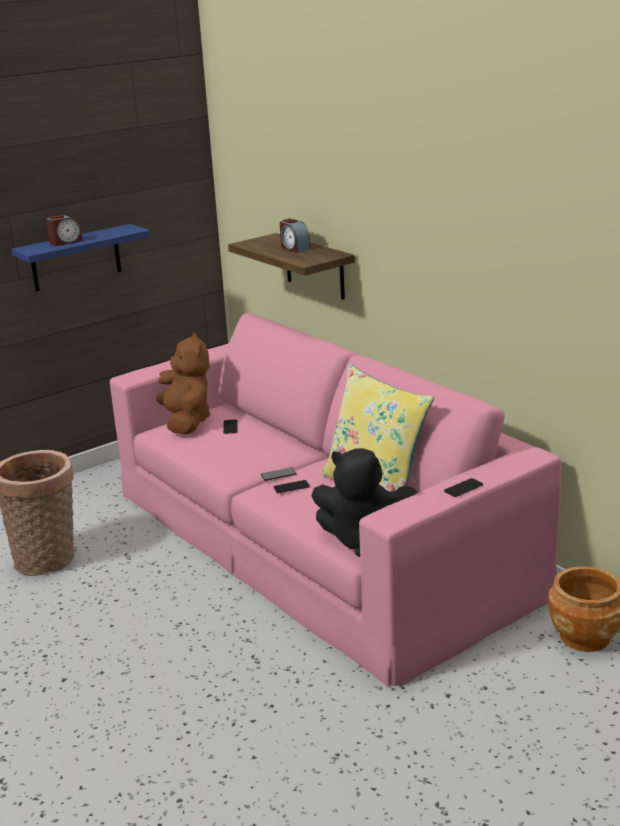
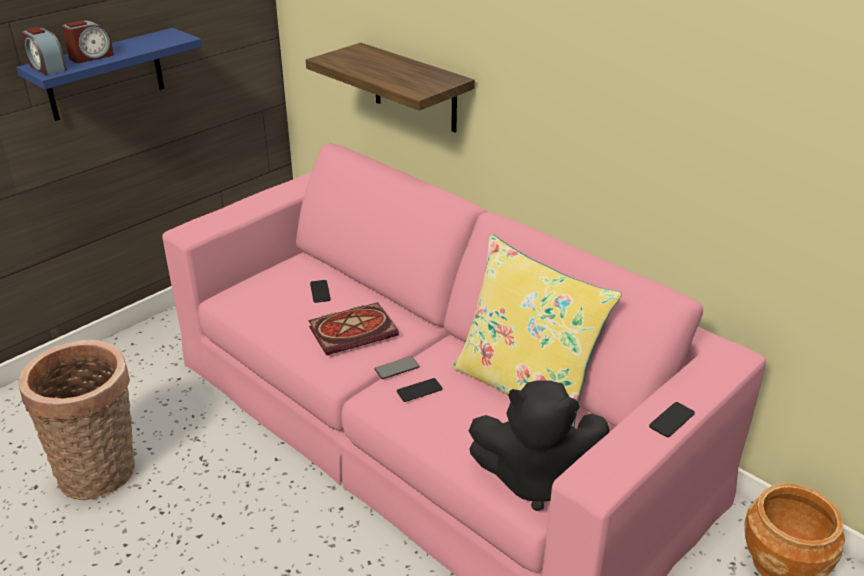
camera: 10 degrees left, 10 degrees up
(184, 422) = (260, 283): brown plush toy -> none
(251, 451) = (354, 330): none -> book
(294, 248) = (394, 68): alarm clock -> alarm clock (47, 67)

